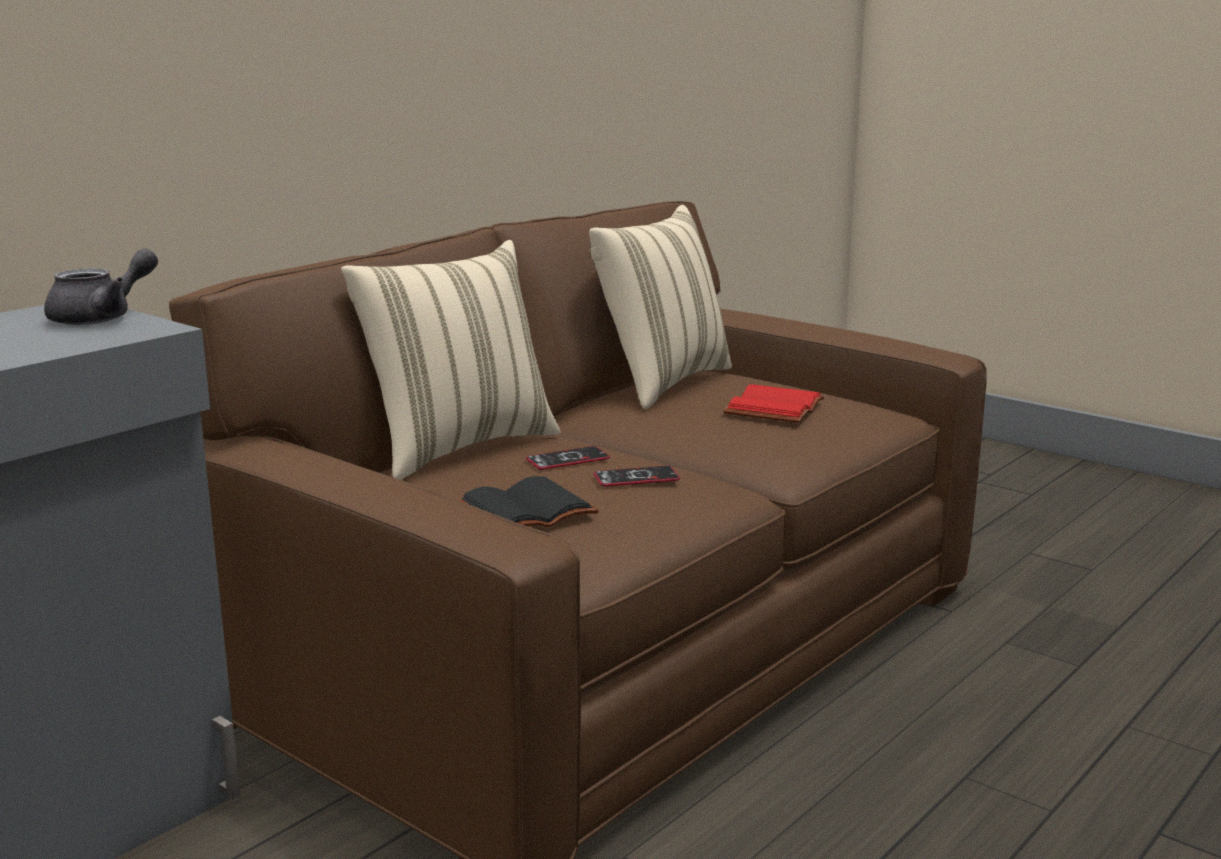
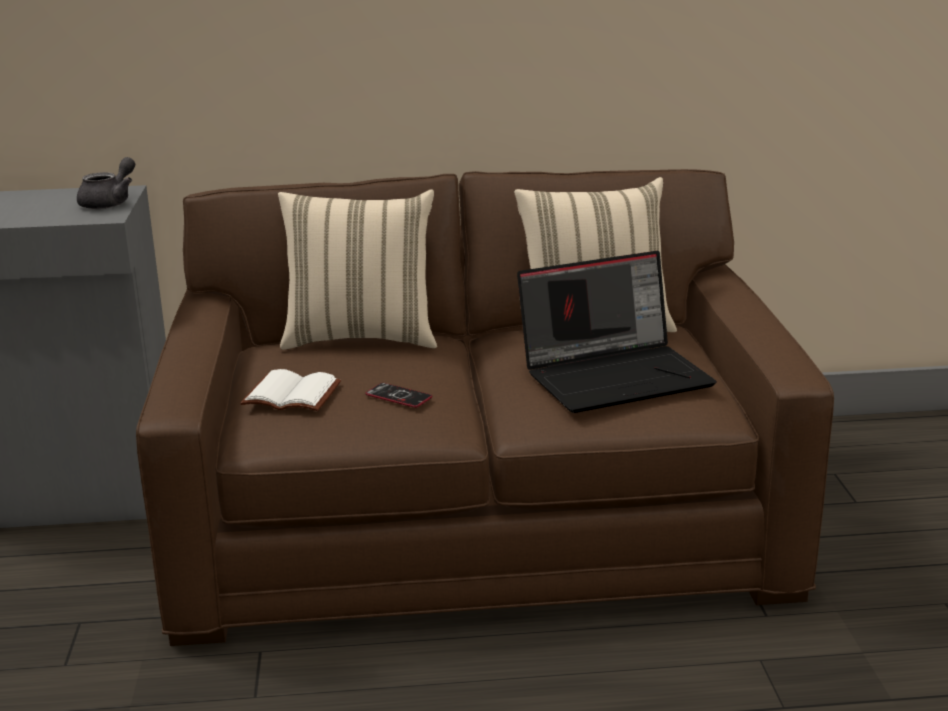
camera: 45 degrees right, 5 degrees up
(102, 317) = (110, 203): grey teapot -> grey teapot turned 60 degrees counterclockwise
(526, 513) = (289, 396): black book -> white book
(568, 460) = (393, 369): phone -> none
(772, 407) = (616, 375): red book -> laptop

